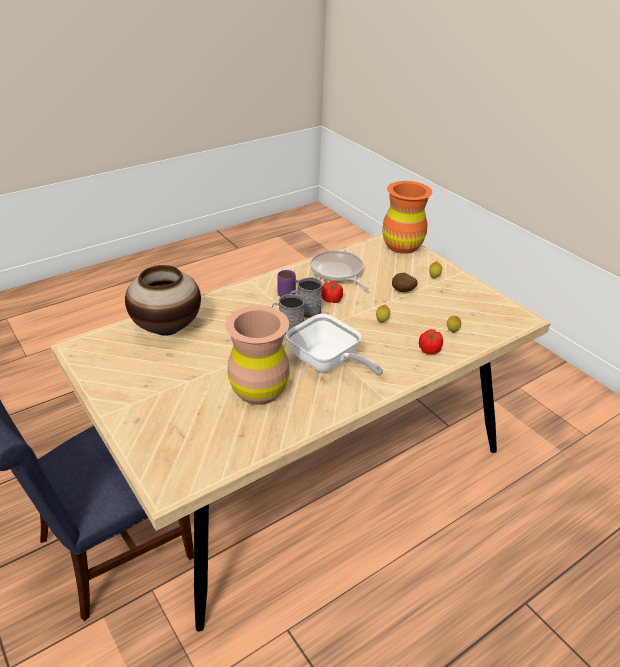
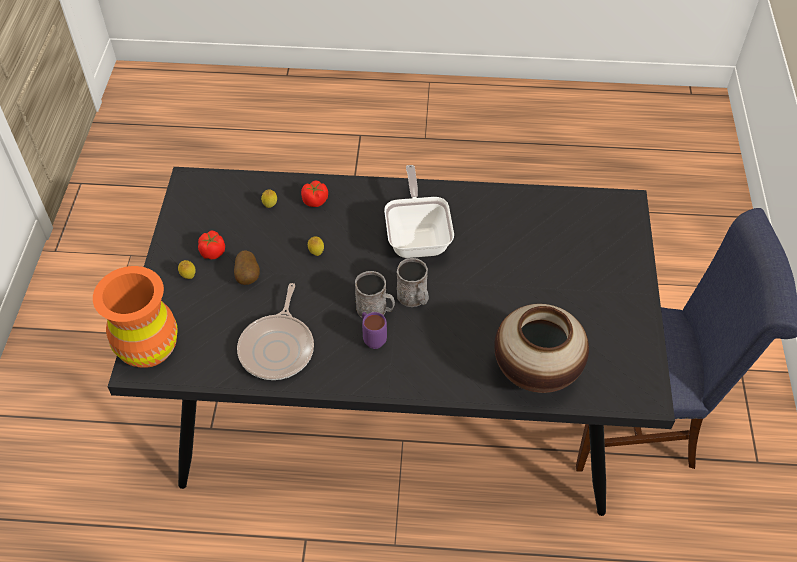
camera: 140 degrees left, 15 degrees up
(259, 390) = (500, 244): brown vase -> none
(306, 458) = (396, 395): beige dining table -> black dining table
(331, 299) = (332, 309): tomato -> tomato (213, 252)

